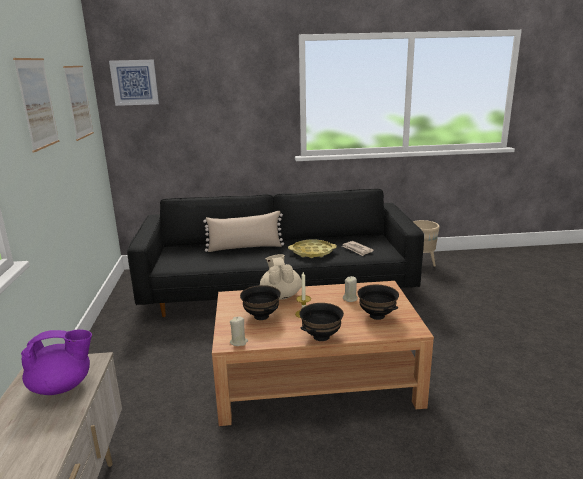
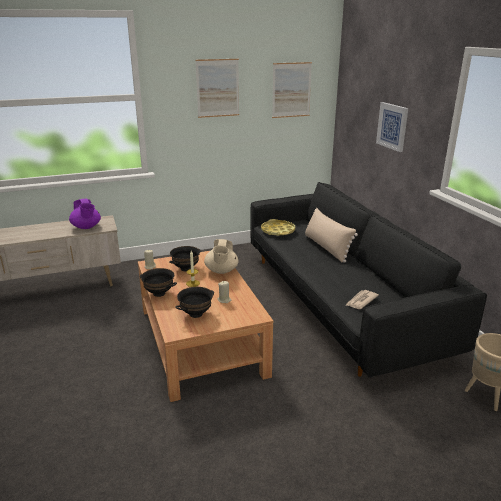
camera: 75 degrees right, 5 degrees up
(134, 82) = (354, 79): picture -> picture (392, 126)
(280, 295) = (221, 271): beige teapot -> beige teapot turned 120 degrees clockwise
(312, 252) = (335, 278): yellow tray -> yellow tray (278, 231)

